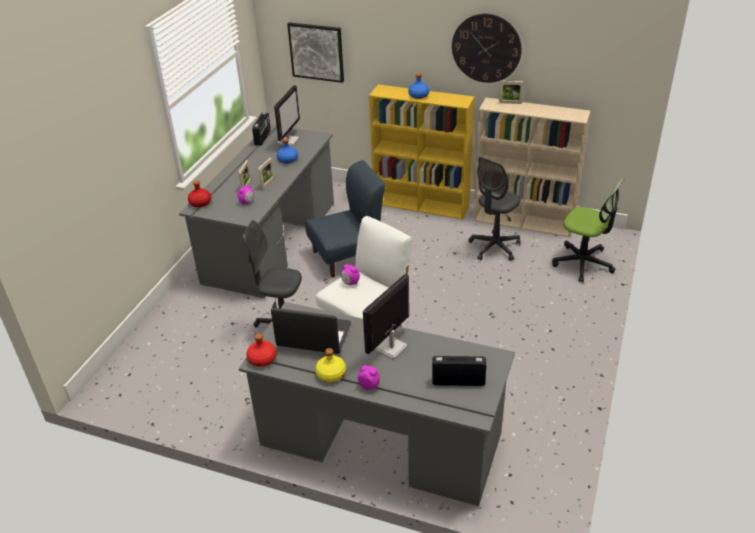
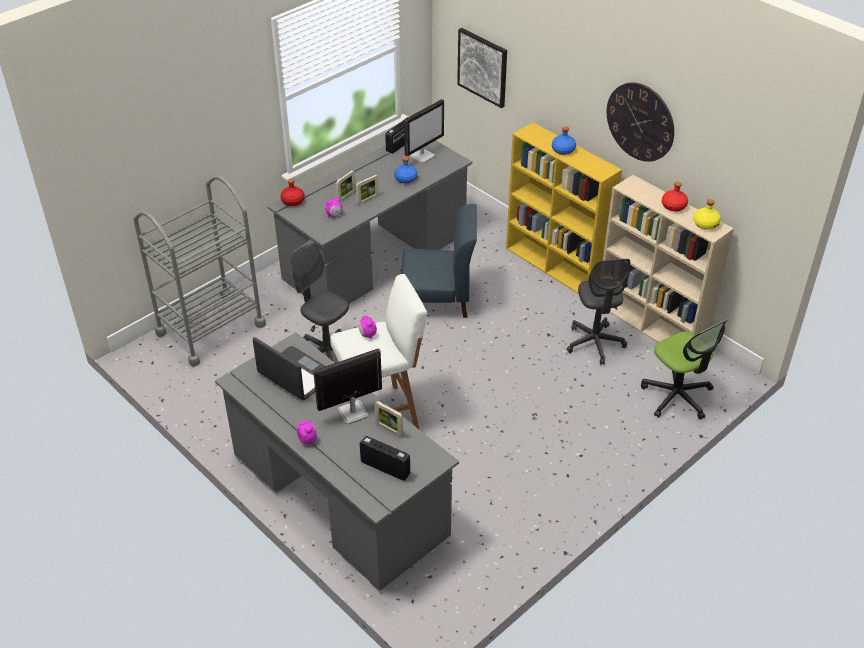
camera: 25 degrees right, 5 degrees up
(159, 346) = (210, 329): none -> grey cart
(262, 359) = (239, 379): red bottle -> red bottle (674, 206)
(330, 374) = (284, 416): yellow bottle -> yellow bottle (705, 224)
(494, 247) = (595, 343): grey office chair -> grey office chair turned 75 degrees counterclockwise
(510, 103) = (653, 190): picture frame -> picture frame (389, 430)

